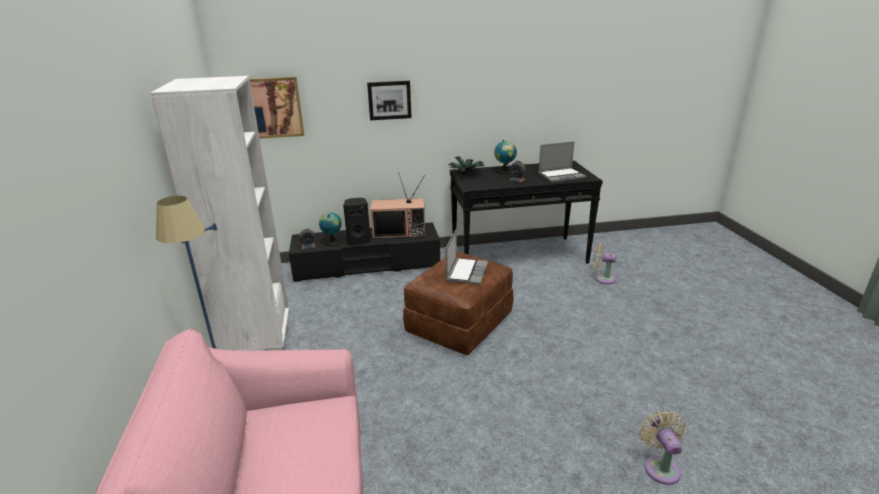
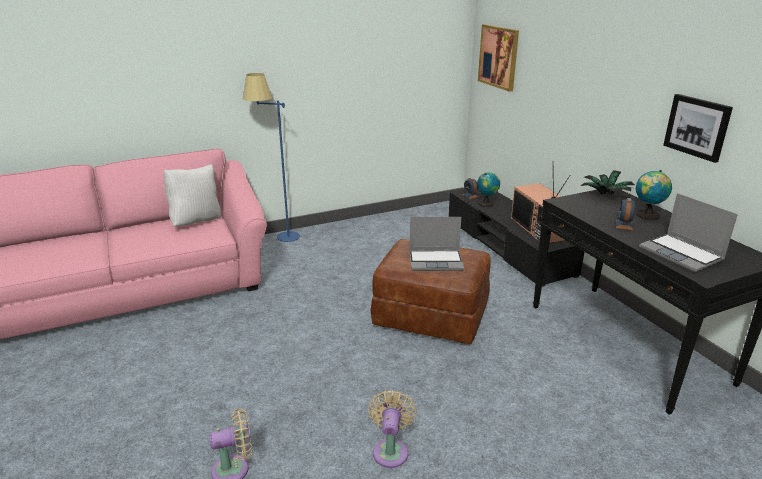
camera: 75 degrees right, 0 degrees up
(259, 347) = (351, 230): white bookcase -> none
(268, 430) = (196, 221): none -> white pillow
(359, 240) = (500, 214): black speaker -> none
(389, 100) = (579, 76): picture -> picture (697, 127)
(602, 278) = (628, 430): beige fan -> beige fan (391, 450)

